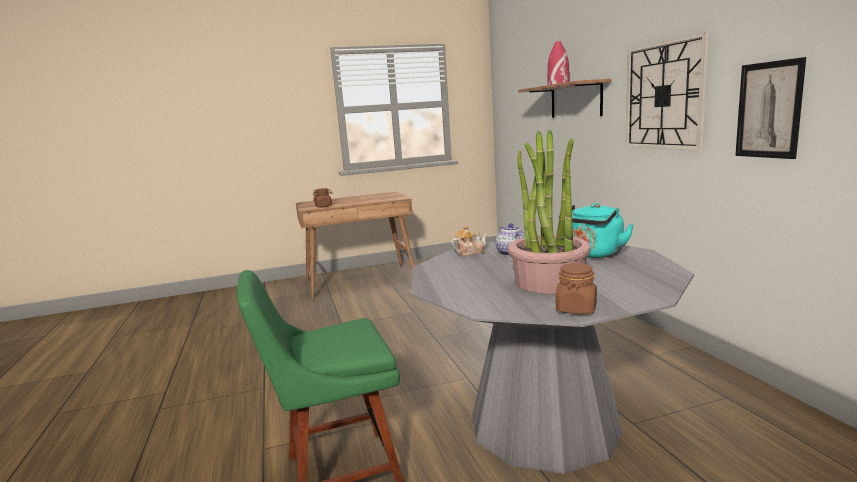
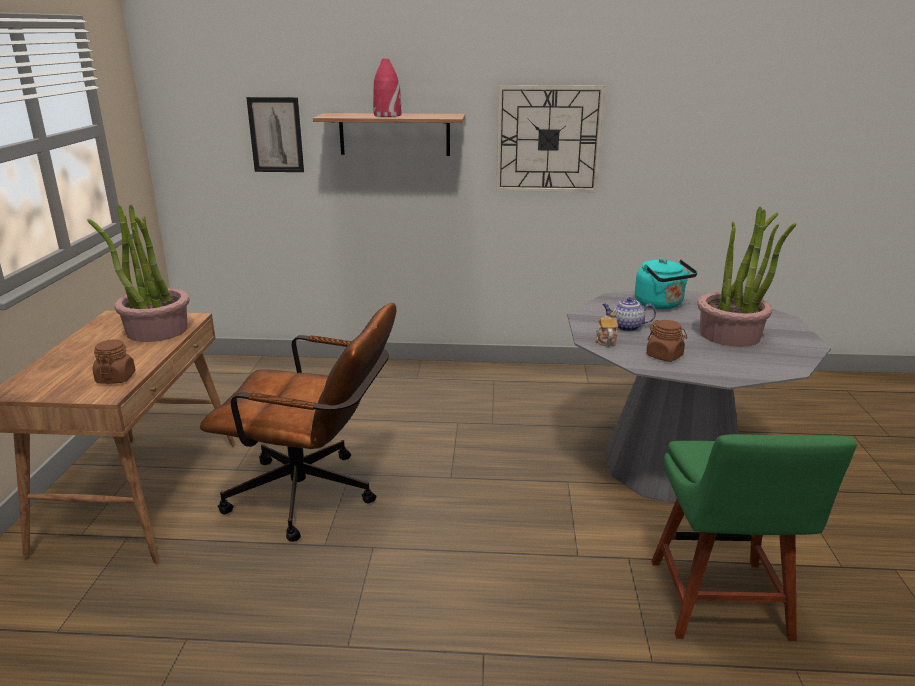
camera: 70 degrees left, 10 degrees up
(379, 199) = (156, 330): none -> potted plant
(384, 311) = (314, 496): none -> brown office chair
(576, 309) = (800, 342): brown jar -> brown jar (664, 356)
(769, 110) = (662, 158): picture -> picture (276, 135)

